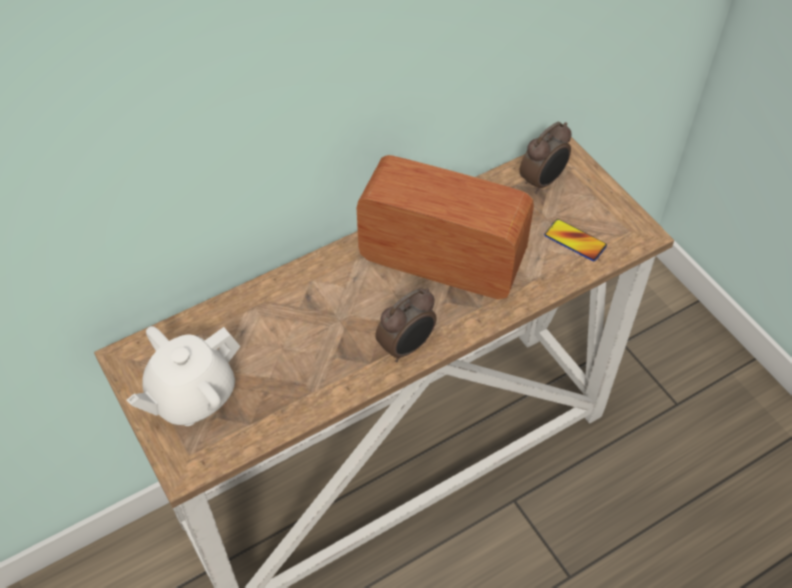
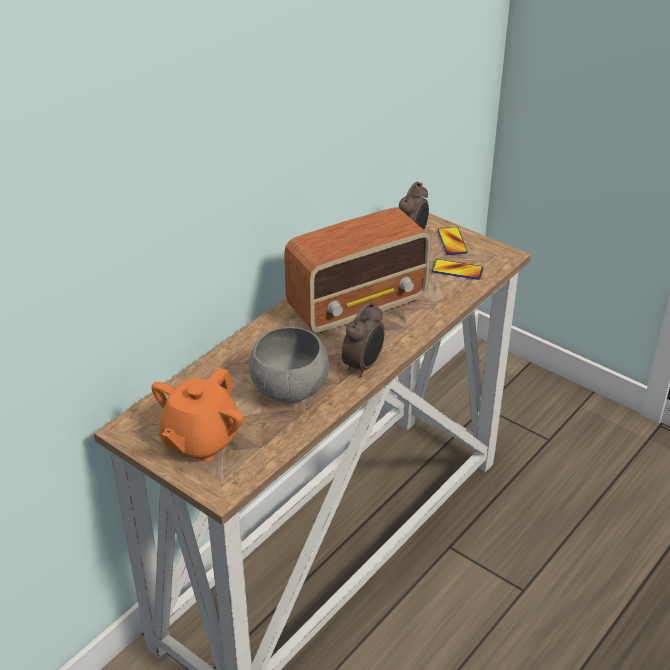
camera: 20 degrees left, 15 degrees down
(192, 396) = (200, 441): white teapot -> orange teapot
(314, 357) = (290, 390): none -> grey bowl
(440, 260) = (358, 305): radio -> radio turned 150 degrees clockwise
(588, 197) = (452, 242): none -> phone

